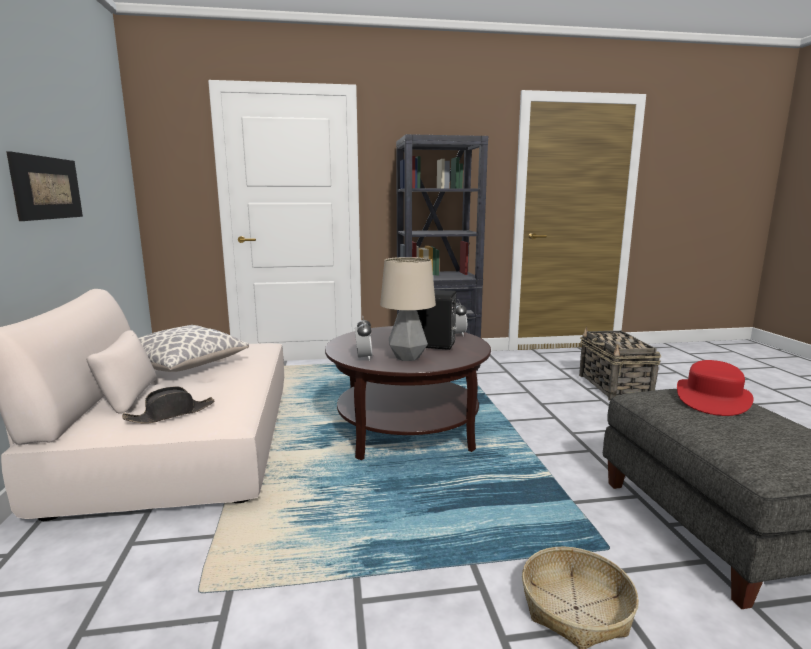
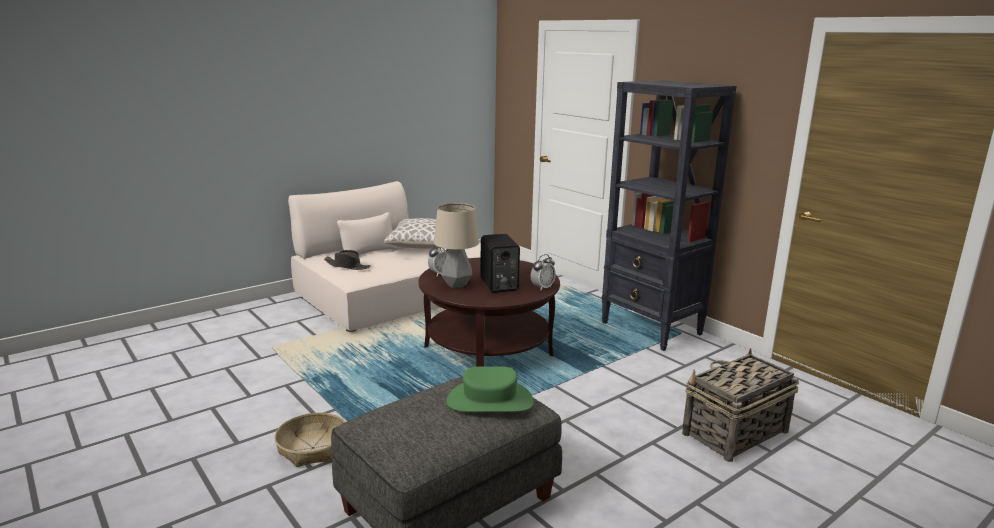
camera: 60 degrees right, 5 degrees up
(47, 188) = (375, 117): picture -> none
(712, 398) = (490, 401): red hat -> green hat

